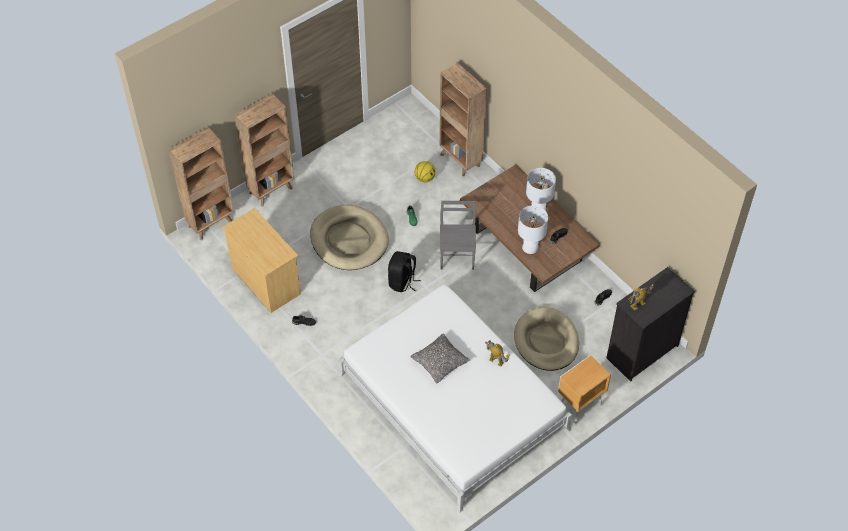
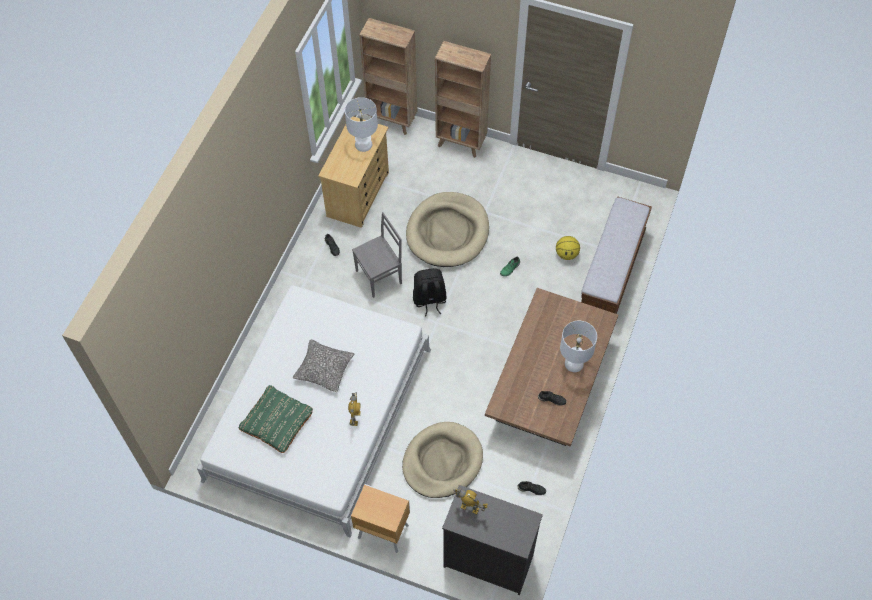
camera: 60 degrees right, 5 degrees up
(457, 257) = (491, 331): grey chair -> grey chair (379, 277)
(460, 161) = (611, 273): brown bookcase -> bench
(465, 414) = (276, 421): none -> green pillow
(530, 247) = (520, 380): white table lamp -> white table lamp (364, 144)

